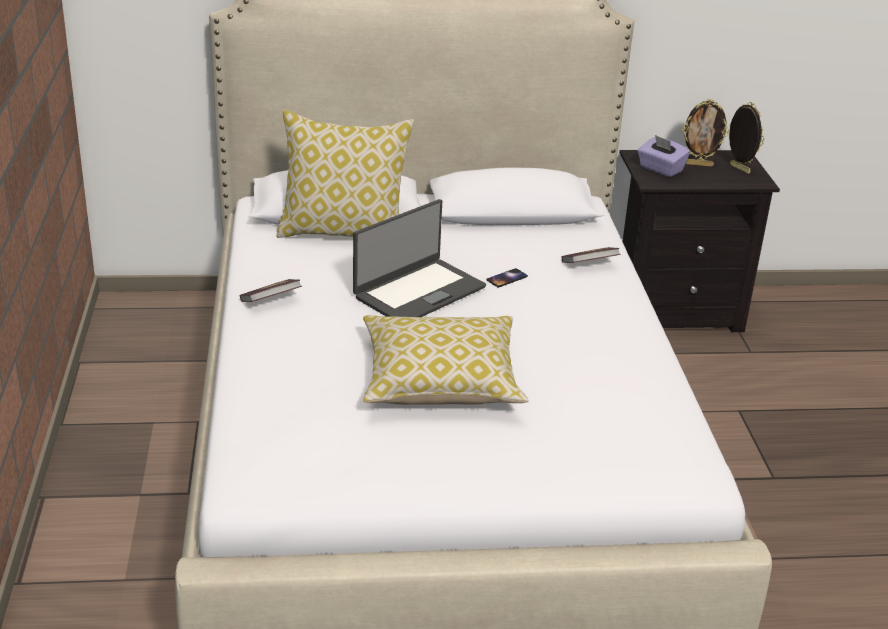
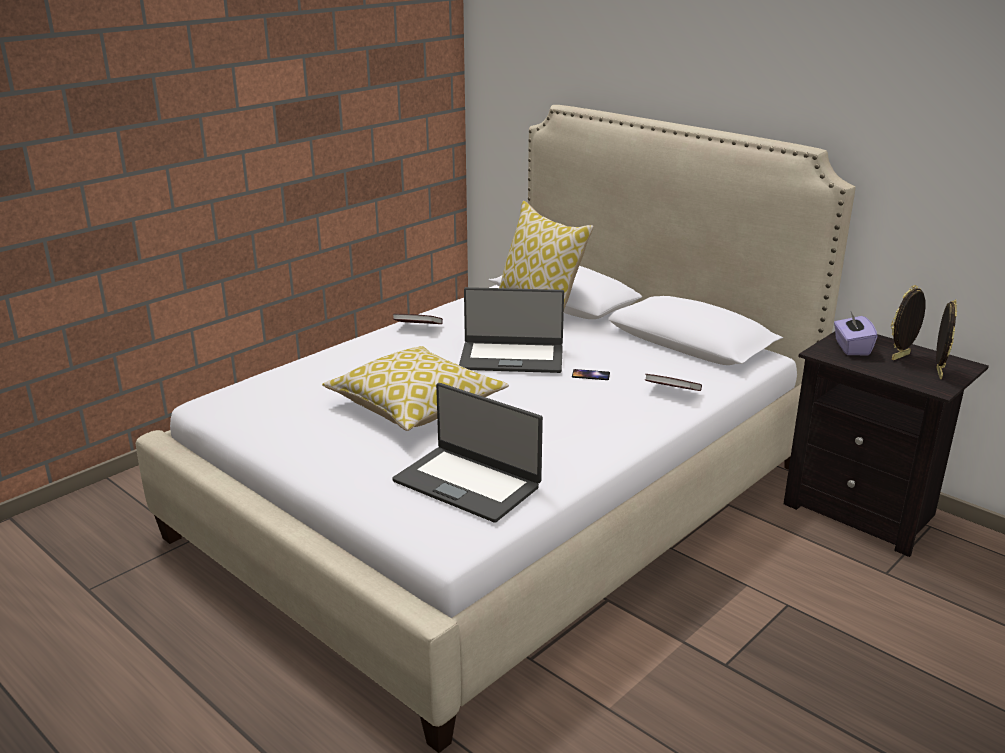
camera: 50 degrees right, 5 degrees down
(618, 423) = (468, 483): none -> laptop
(699, 164) = (901, 357): picture frame -> picture frame turned 90 degrees clockwise

